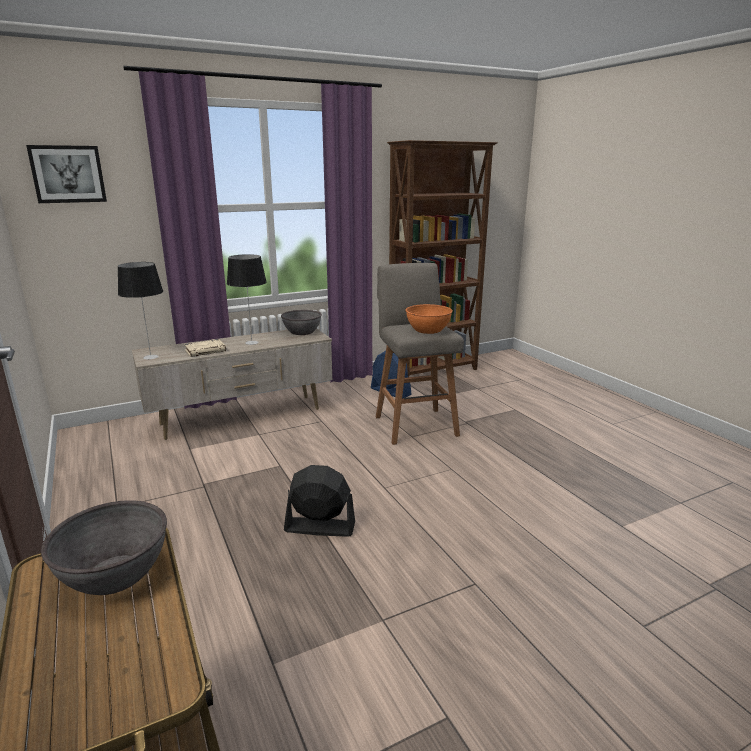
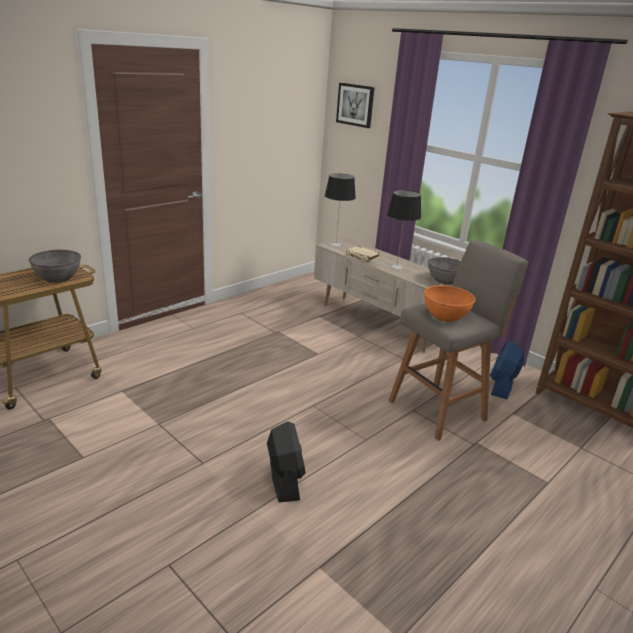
camera: 70 degrees right, 5 degrees up
(319, 527) = (247, 384): black fan -> black fan (284, 479)

